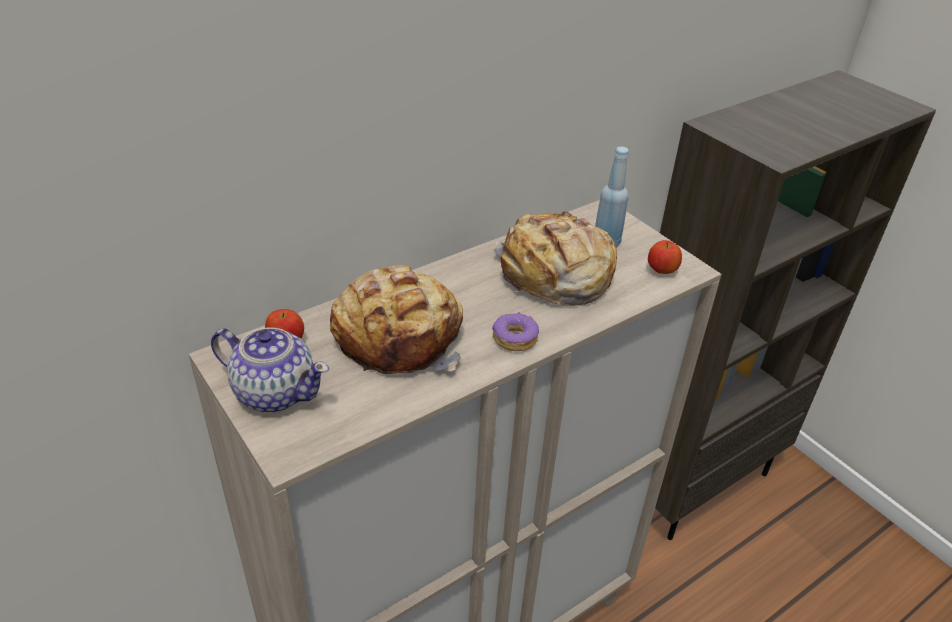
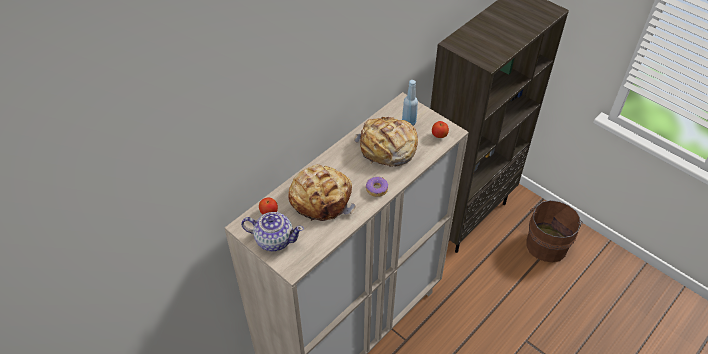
camera: 10 degrees left, 10 degrees up
(836, 555) = (547, 243): none -> brown bucket

